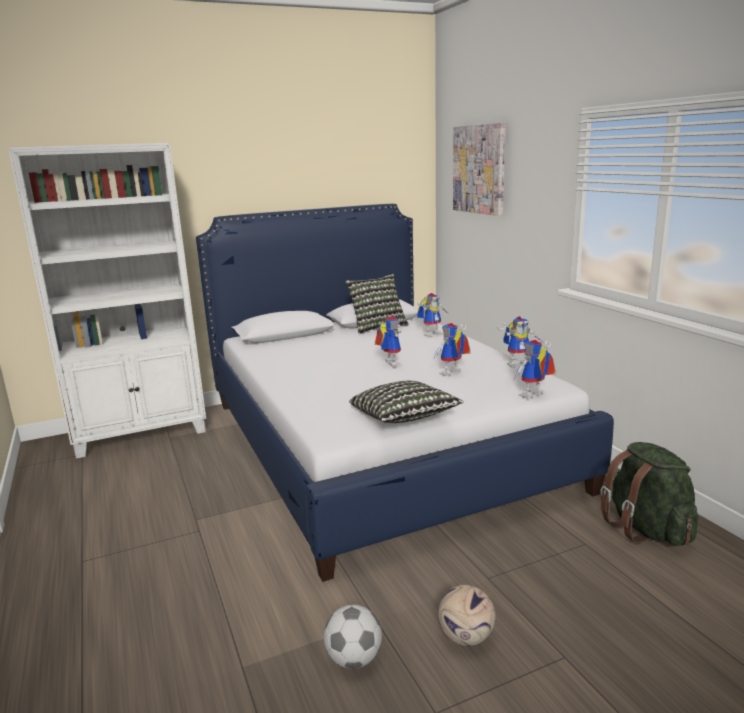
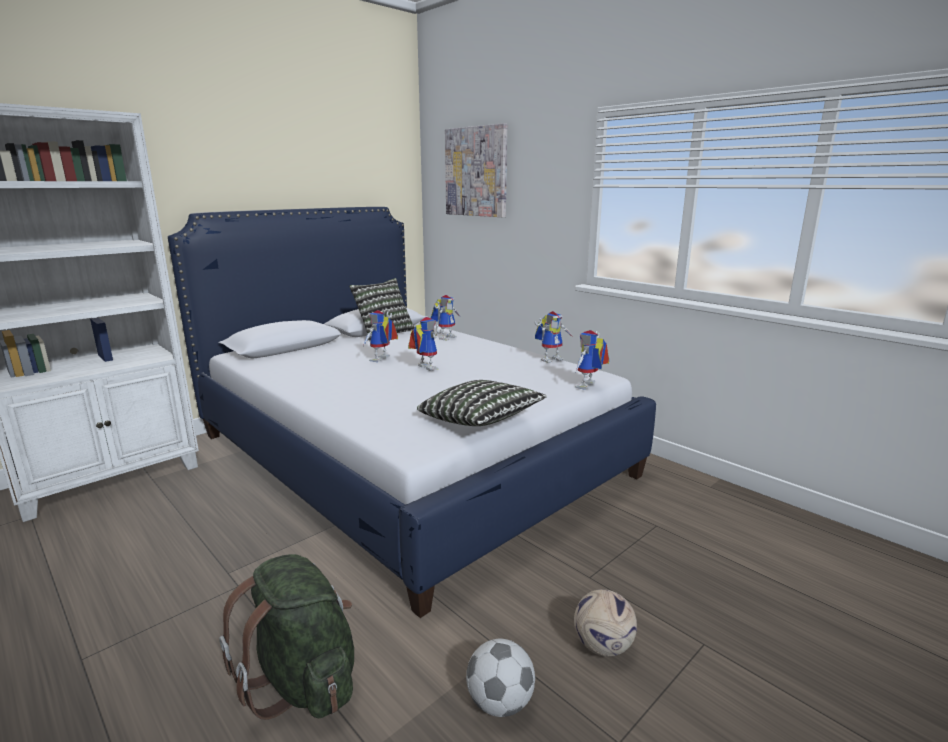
camera: 20 degrees left, 0 degrees up
(451, 374) = (494, 373): toy robot -> toy robot (381, 360)
(646, 529) = (698, 502): green backpack -> green backpack (303, 680)

